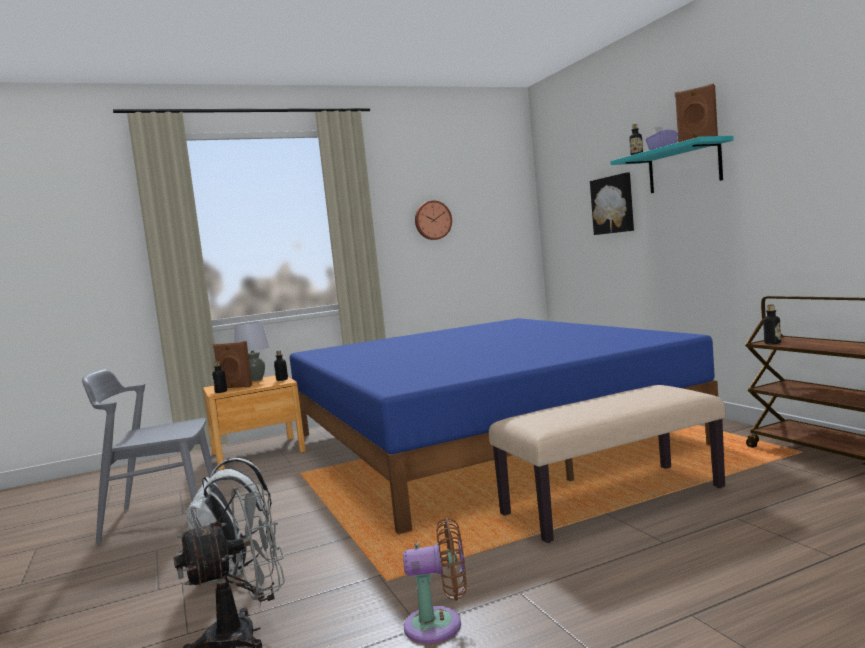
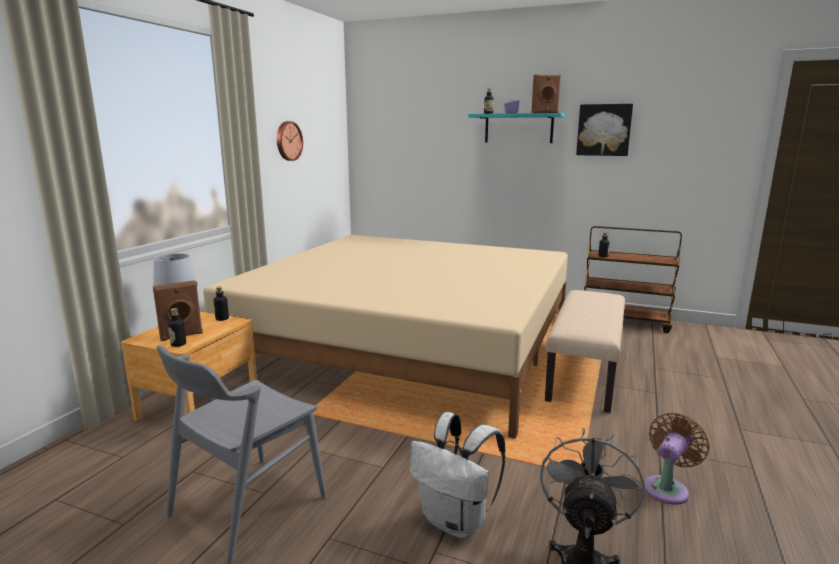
camera: 45 degrees left, 10 degrees up
(482, 439) = (408, 345): blue bed -> beige bed
(613, 204) = (443, 145): picture -> picture (604, 130)

